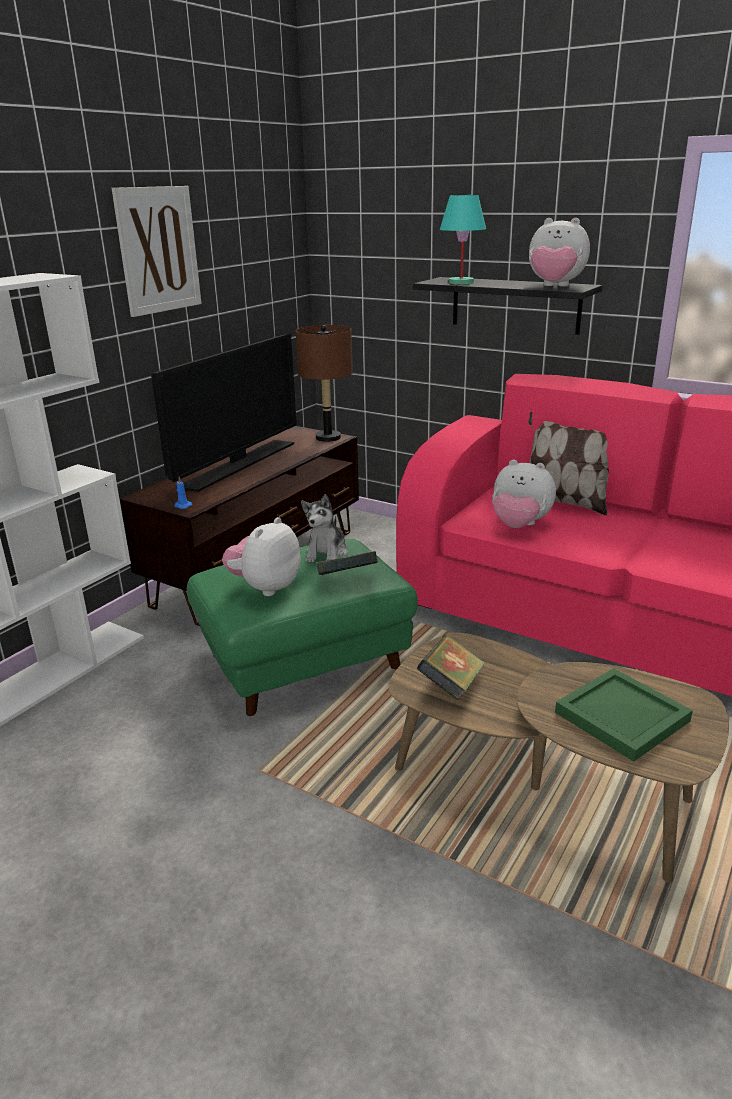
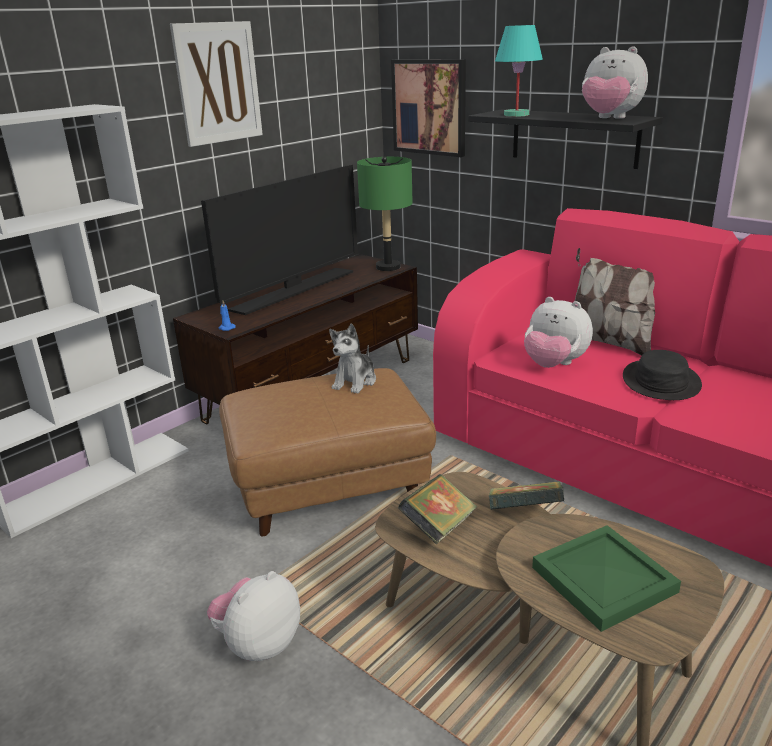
camera: 10 degrees right, 0 degrees up
(265, 587) = (284, 412): plush toy -> plush toy (258, 644)
(305, 661) = (330, 486): green ottoman -> brown ottoman
(327, 438) = (388, 267): brown table lamp -> green table lamp
(348, 580) = (366, 410): book -> book (524, 514)
(363, 274) = (429, 107): none -> picture
(622, 535) = (660, 381): none -> black hat

